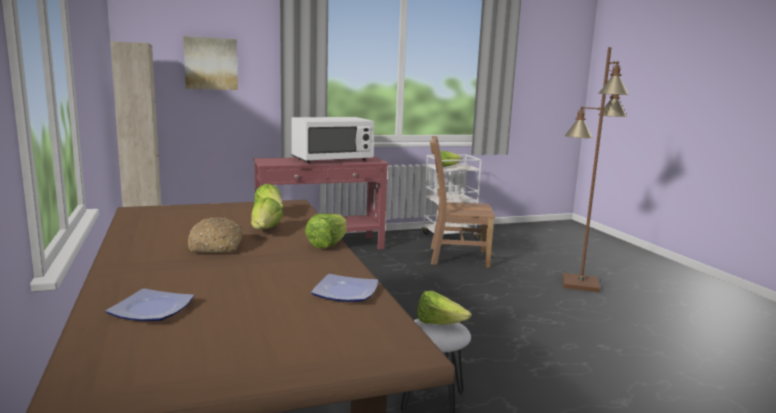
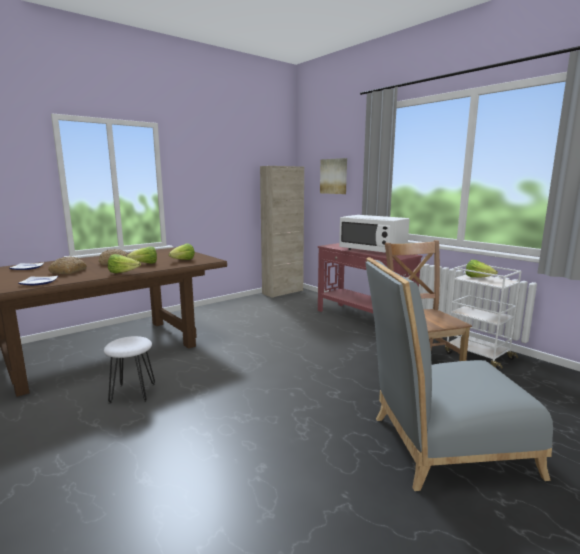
camera: 70 degrees right, 0 degrees up
(259, 275) = (68, 271): none -> bread
(439, 324) = (132, 342): lettuce -> none
(580, 284) = (442, 446): brown floor lamp -> grey chair

